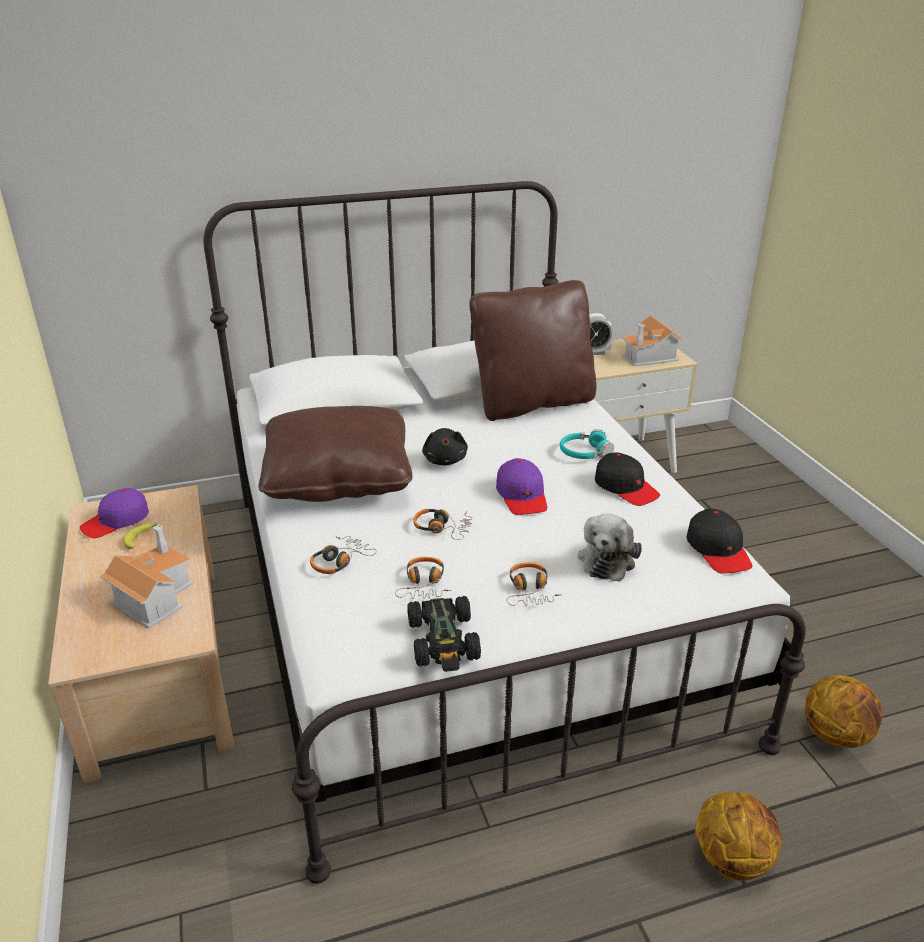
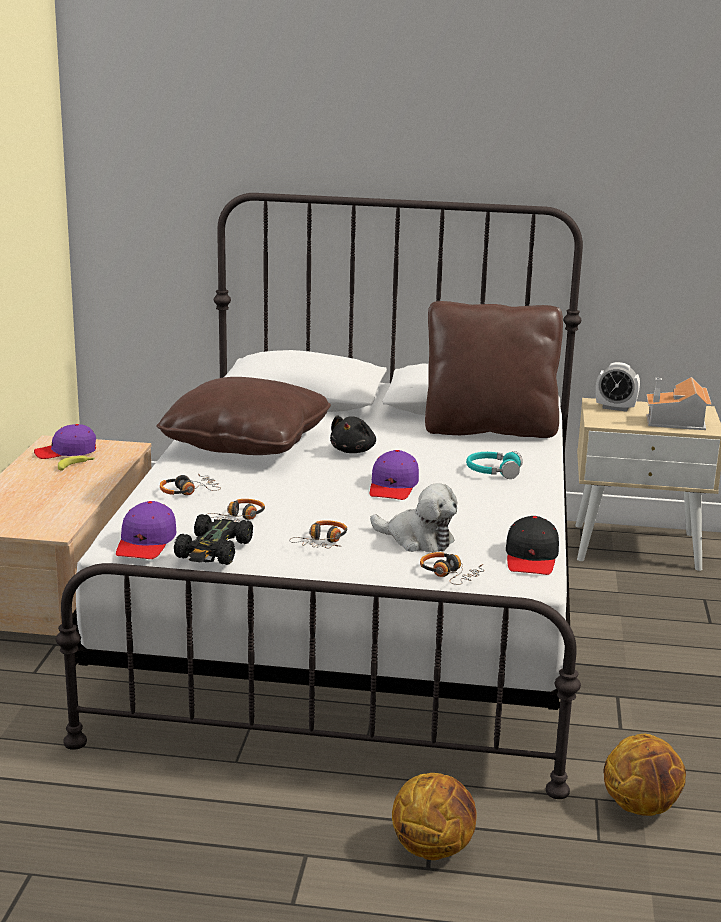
camera: 25 degrees right, 10 degrees down
(153, 596) = (52, 501): toy house -> none
(365, 654) = (146, 543): none -> purple cap
(442, 528) = (296, 491): headphones -> headphones (450, 575)
(607, 559) = (417, 540): plush toy -> plush toy turned 105 degrees counterclockwise
(626, 487) = (500, 501): black cap -> none

